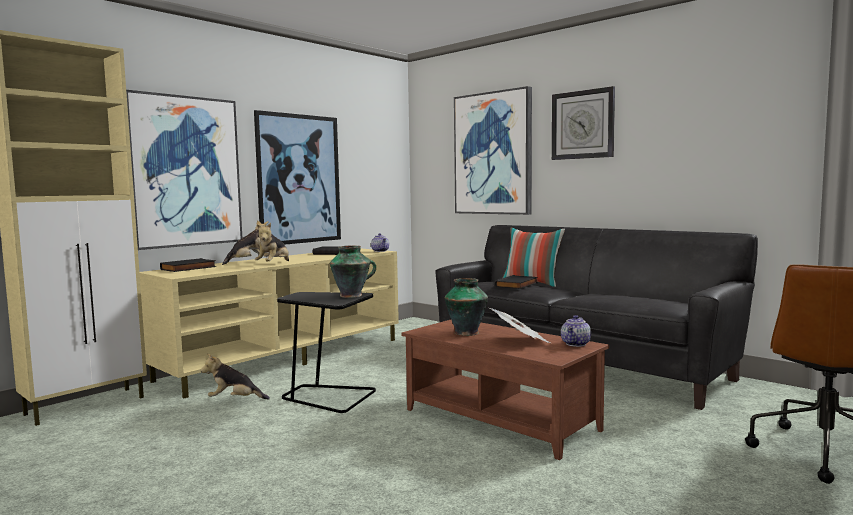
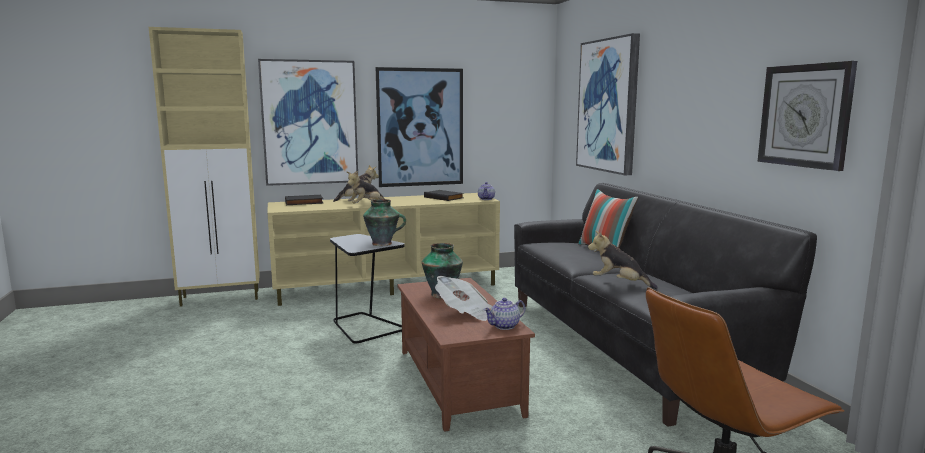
camera: 30 degrees right, 5 degrees up
(235, 400) = (304, 314): plush toy -> plush toy (619, 283)
(517, 285) = (572, 252): black book -> none
(583, 124) = (676, 79): wall clock -> wall clock (805, 115)

